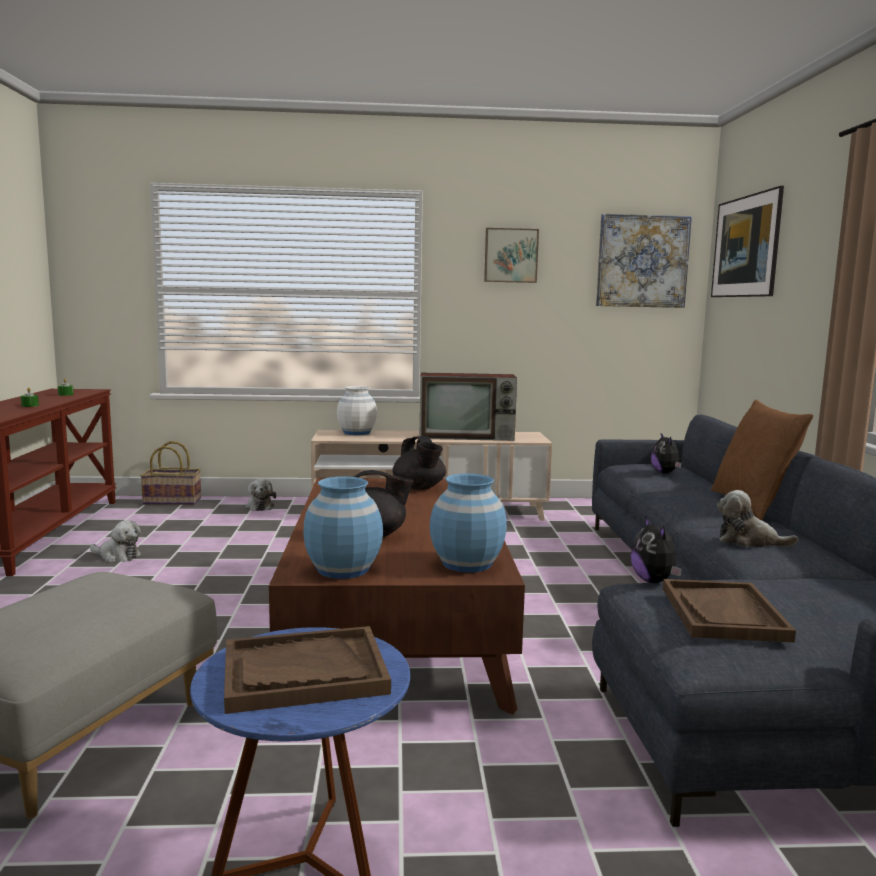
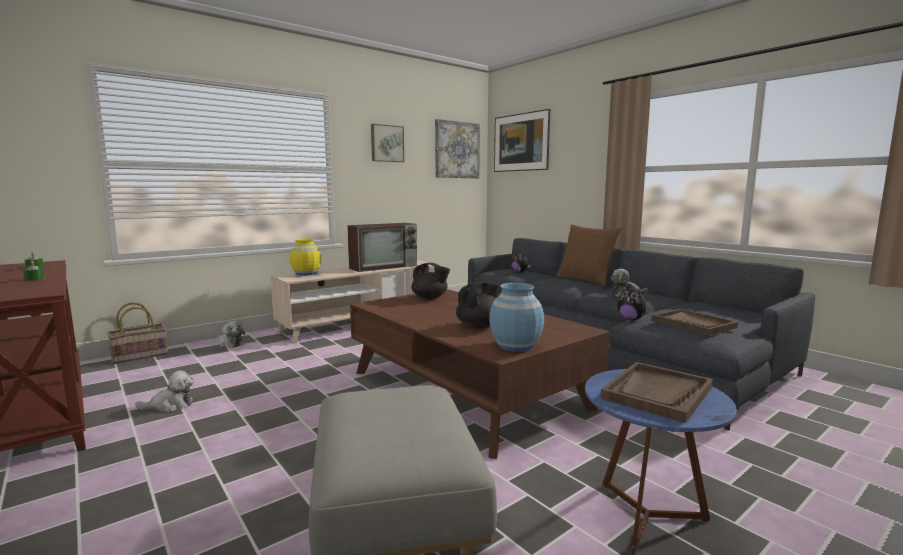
camera: 35 degrees left, 0 degrees up
(357, 433) = (306, 273): white vase -> yellow vase
(467, 564) = (562, 328): blue vase -> none

